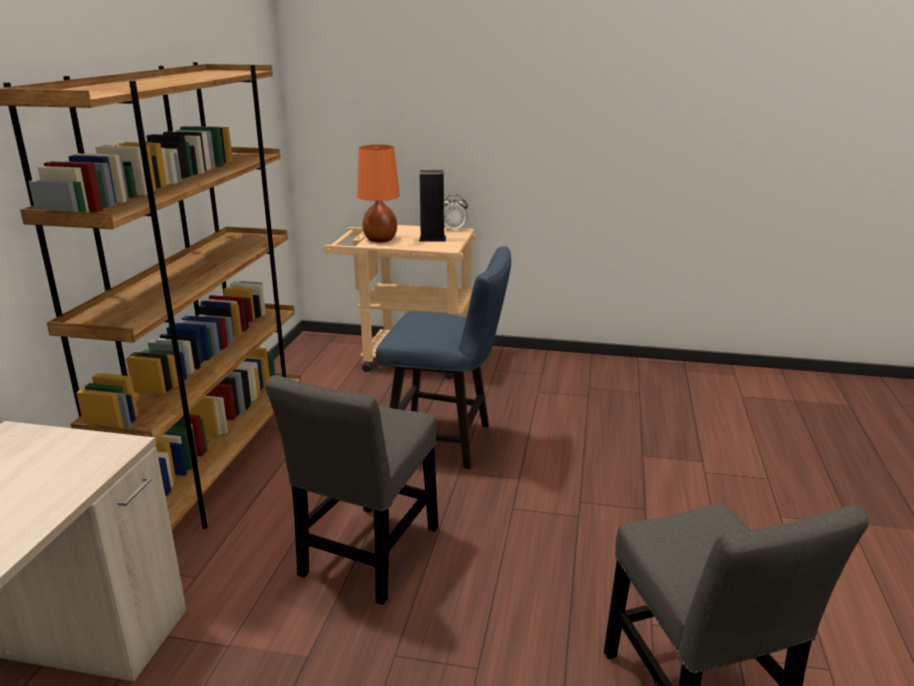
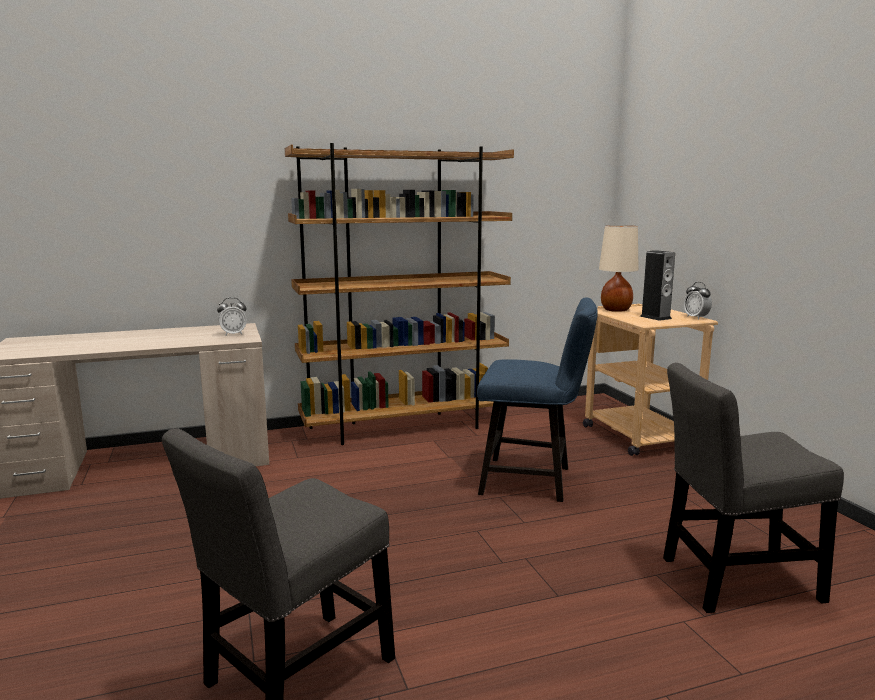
camera: 60 degrees right, 10 degrees down
(63, 451) = (233, 334): none -> alarm clock
(367, 556) = (360, 495): grey chair -> grey chair (733, 581)
(380, 239) = (616, 310): orange table lamp -> beige table lamp
(447, 442) = (533, 481): blue chair -> blue chair turned 60 degrees counterclockwise

